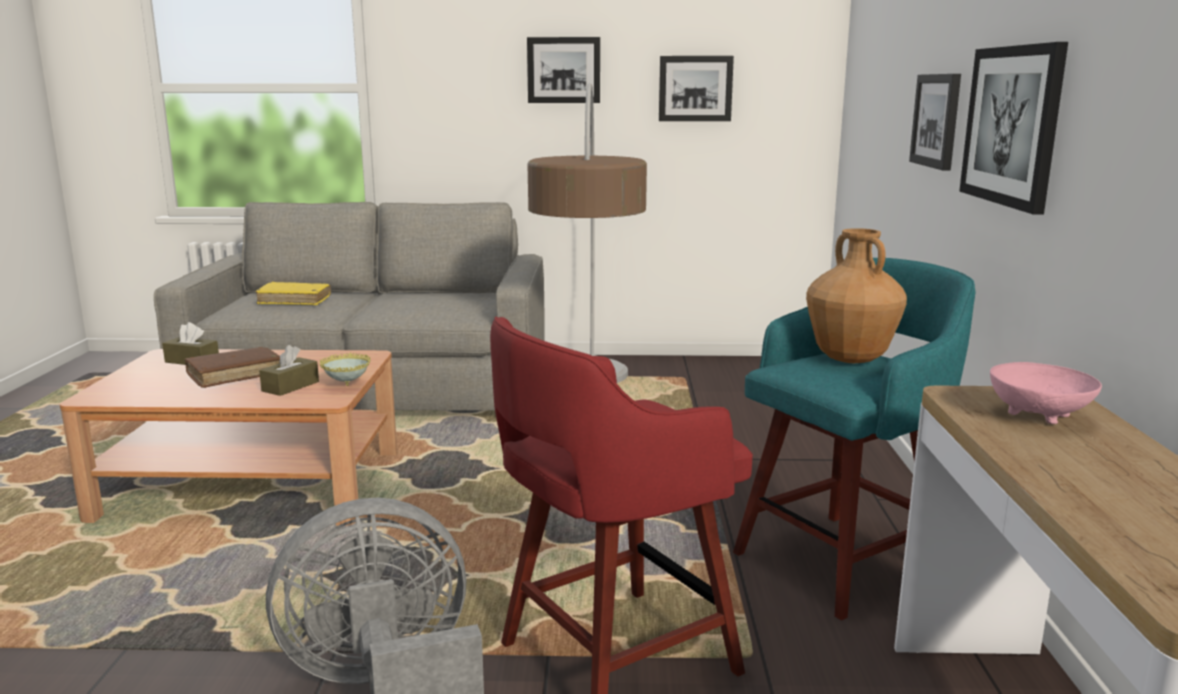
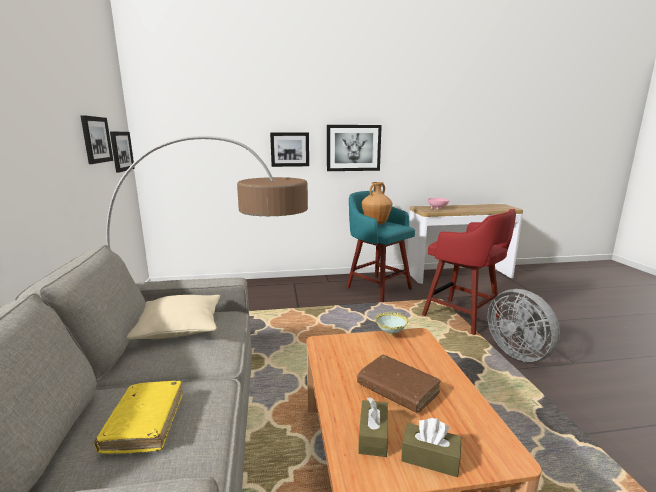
camera: 100 degrees left, 0 degrees up
(290, 386) = (405, 355): brown tissue box -> brown tissue box (430, 458)
(448, 301) = (180, 328): none -> beige pillow
(564, 70) = (41, 124): picture -> picture (121, 151)

